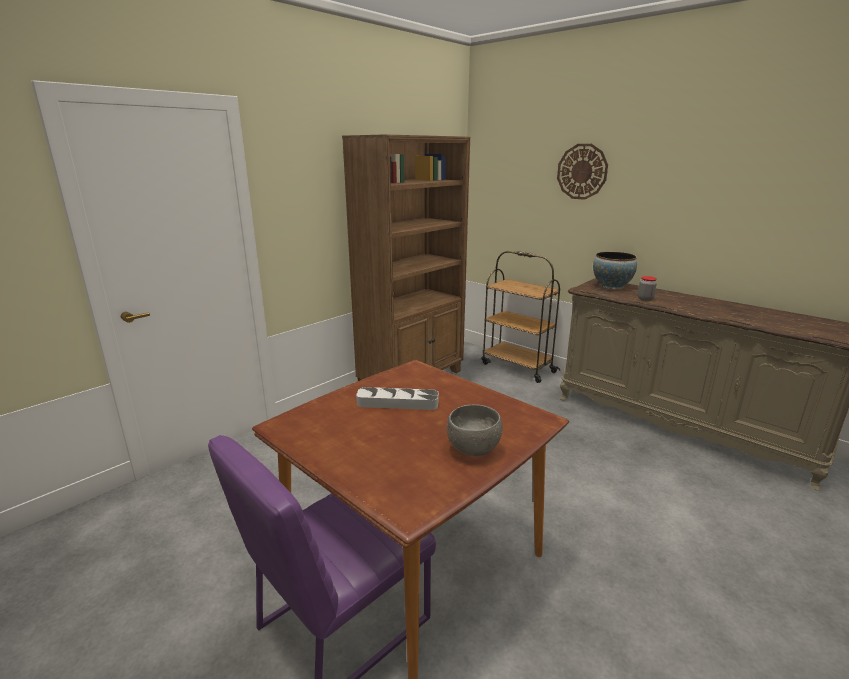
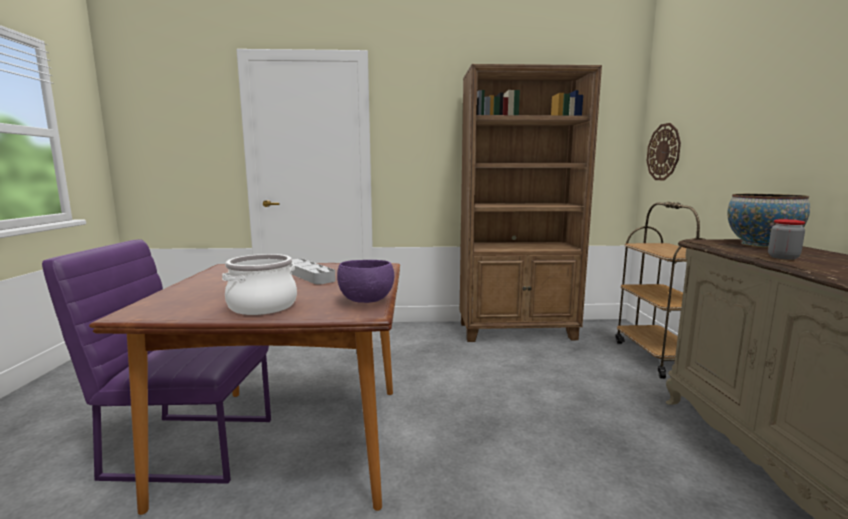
camera: 45 degrees right, 10 degrees down
(472, 449) = (262, 306): grey bowl -> cooking pot
(515, 409) = (367, 301): none -> purple bowl
(582, 171) = (757, 86): wall clock -> wall clock (663, 152)

